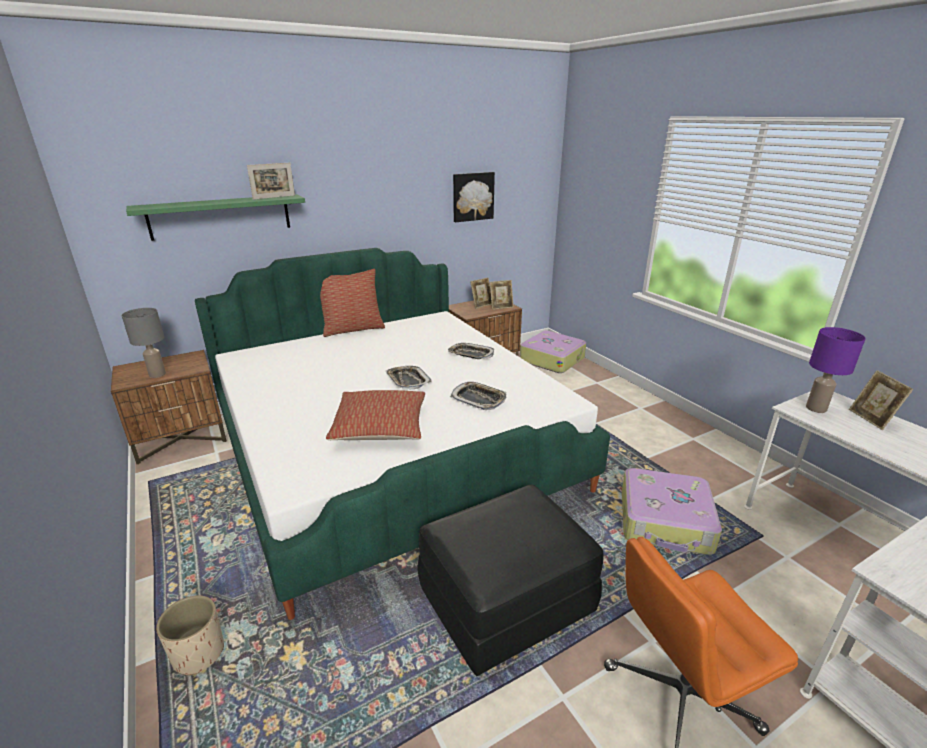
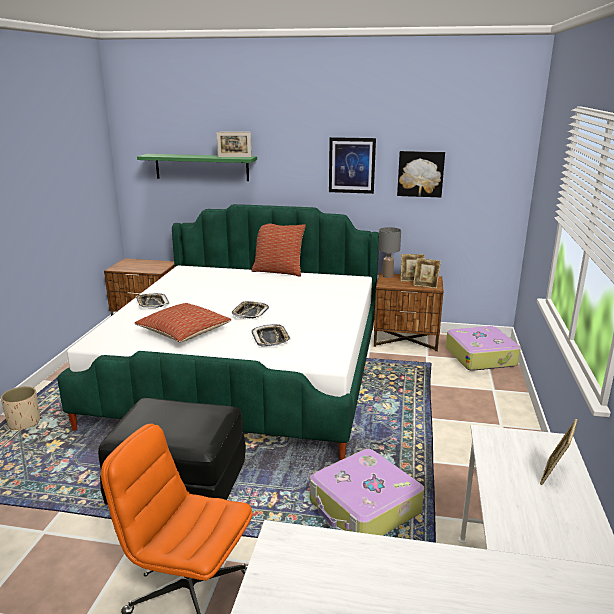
camera: 40 degrees right, 5 degrees down
(157, 374) = (134, 268): grey table lamp -> grey table lamp (387, 276)
(407, 194) = (352, 165): none -> picture
(470, 354) = (324, 310): tray -> tray (152, 303)
(815, 408) = (513, 443): purple table lamp -> none

